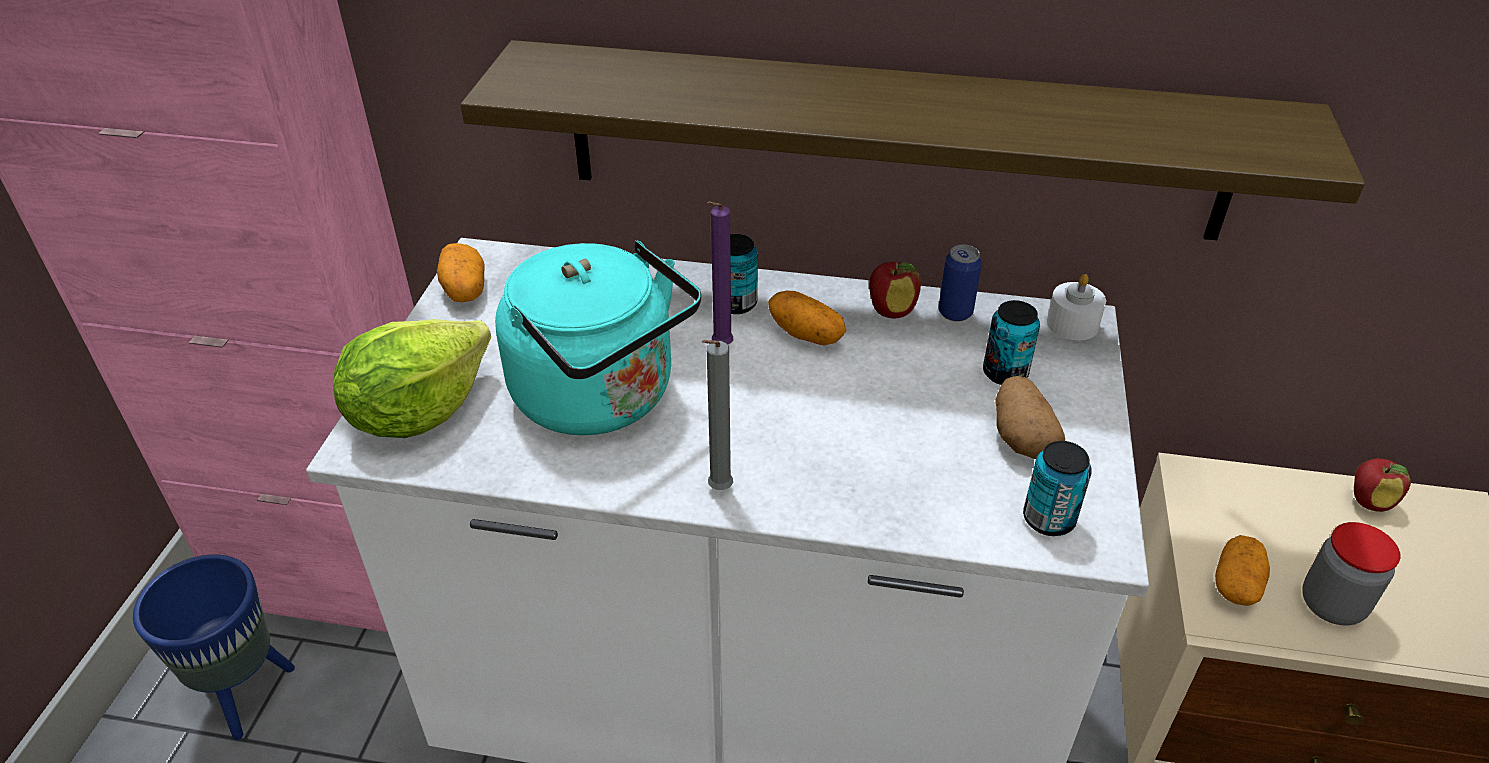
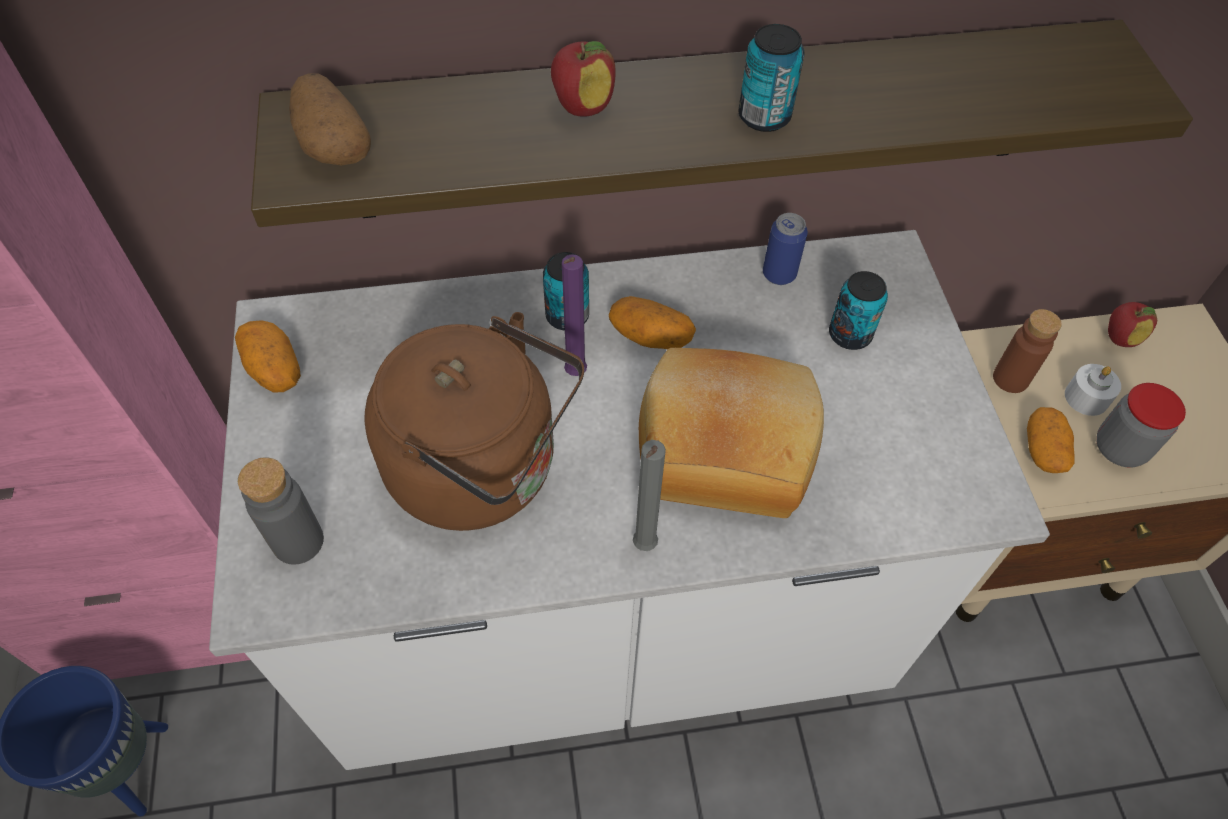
camera: 20 degrees left, 15 degrees up
(418, 411) = (298, 541): lettuce -> grey bottle
(602, 398) = (483, 470): turquoise kettle -> brown kettle
(836, 431) = (725, 446): none -> bread
(891, 311) = (720, 287): apple -> apple (583, 107)
(1021, 437) = (890, 405): potato -> potato (333, 145)
(1048, 519) = (946, 490): can -> can (764, 117)
(1072, 324) = (887, 261): white candle -> white candle (1086, 397)
(1222, 509) = (1010, 378): none -> brown bottle

